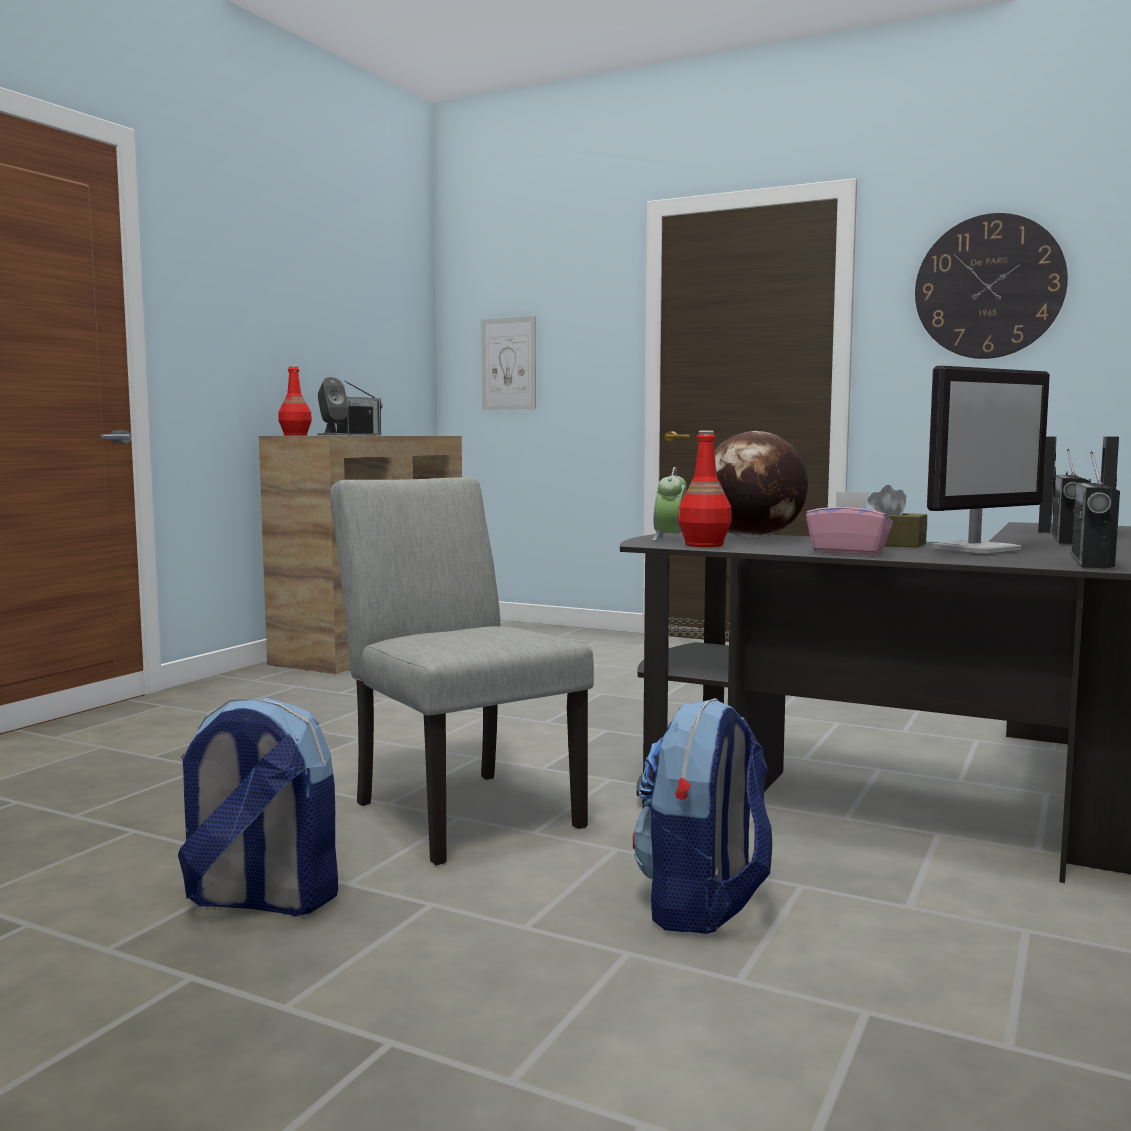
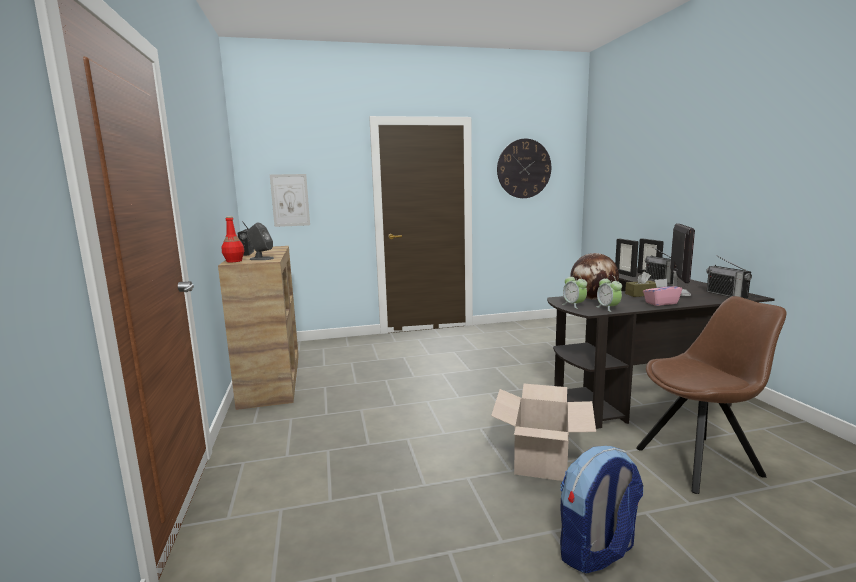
camera: 40 degrees left, 5 degrees up
(458, 809) = (540, 459): grey chair -> cardboard box
(703, 905) = (699, 462): backpack -> brown chair
(704, 545) = (608, 308): red bottle -> alarm clock

